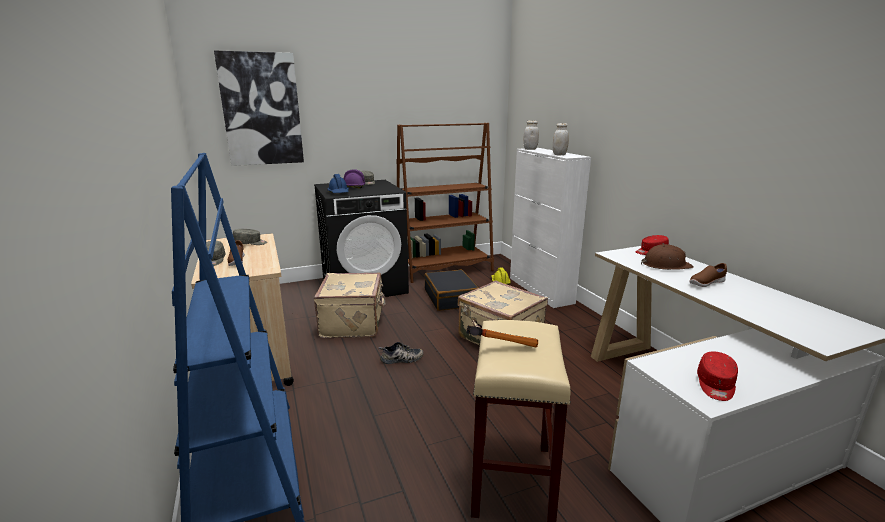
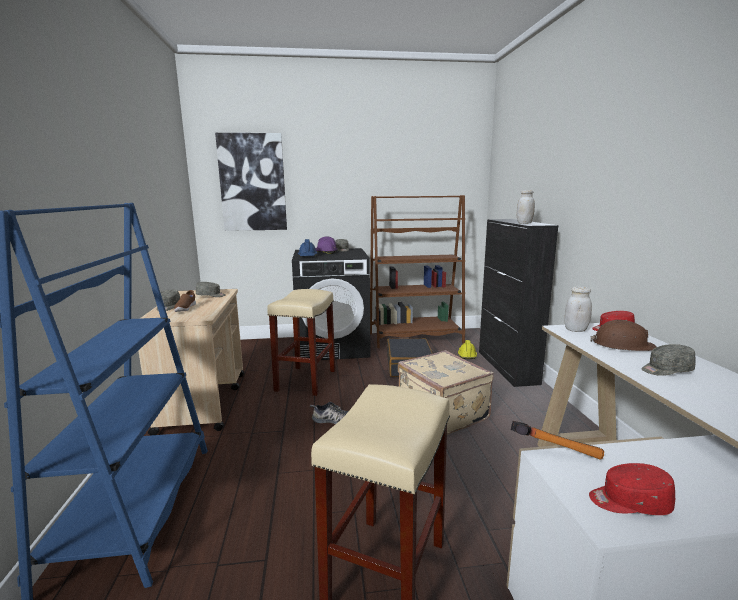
camera: 15 degrees right, 5 degrees down
(353, 323) = (306, 380): beige suitcase -> beige stool
(500, 345) = (364, 412): hammer -> hammer (552, 450)
(530, 149) = (500, 219): white jar -> white jar (575, 330)
(540, 290) = (507, 367): white cabinet -> black cabinet
(706, 283) = (666, 370): brown shoe -> grey cap
(715, 385) = (629, 502): red cap -> red cap turned 60 degrees clockwise

